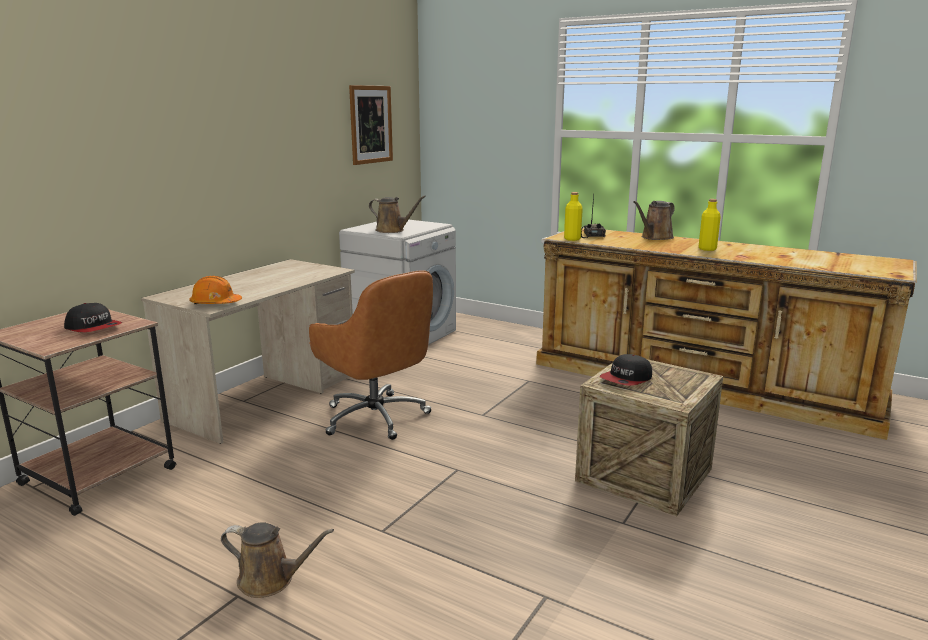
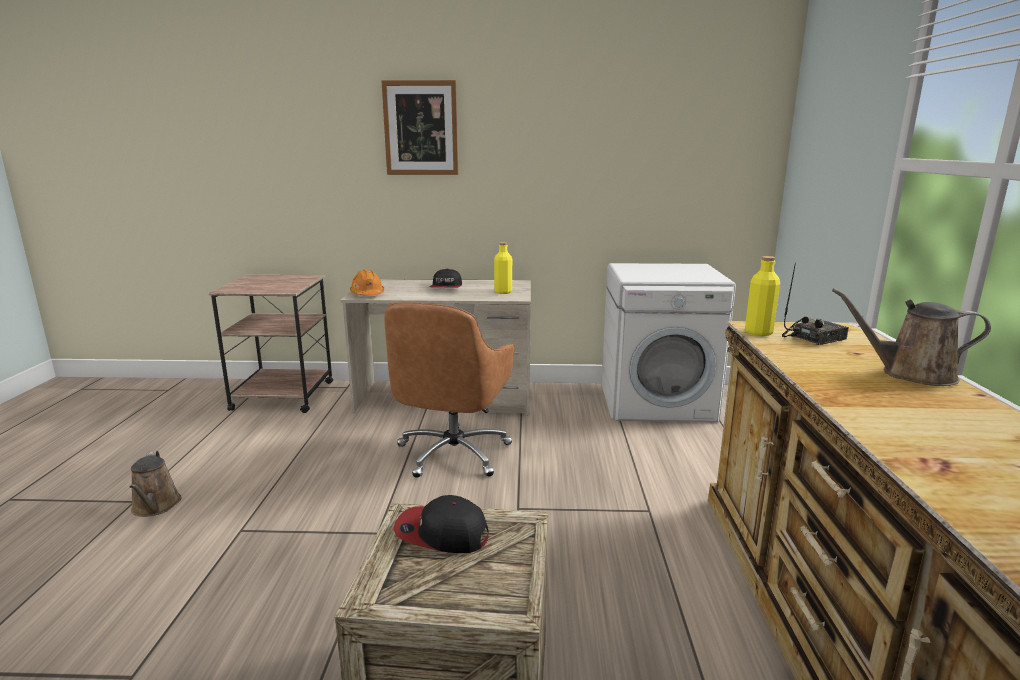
camera: 60 degrees right, 0 degrees up
(94, 327) = (272, 286): cap -> cap (446, 287)
(371, 124) = (684, 147): picture -> picture (421, 128)
(392, 230) = (644, 274): brown watering can -> none
(707, 249) = (921, 423): yellow bottle -> yellow bottle (503, 292)

